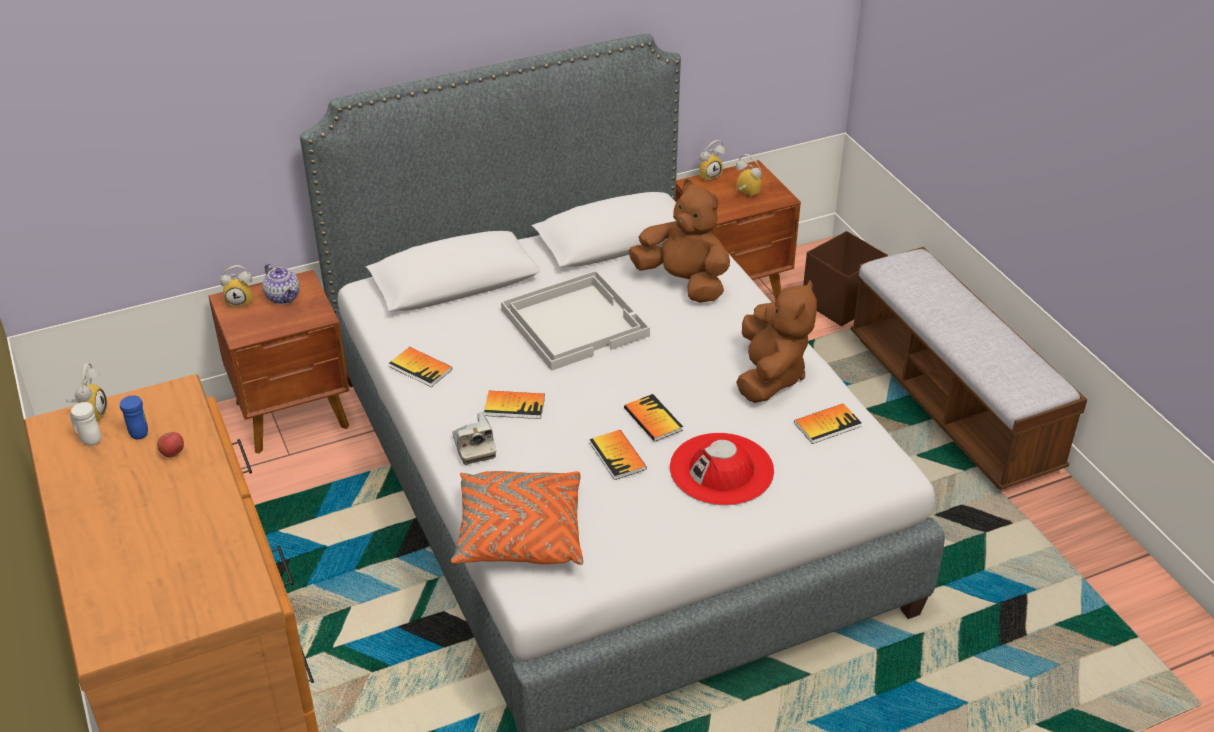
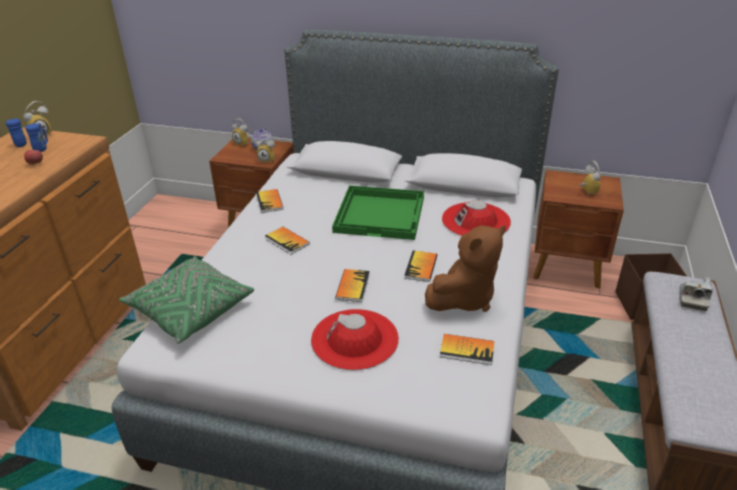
camera: 40 degrees right, 5 degrees down
(88, 439) = (21, 144): white mug -> blue mug
(474, 447) = (237, 252): camera -> camera (692, 299)
(519, 534) = (190, 310): orange pillow -> green pillow
(575, 322) = (381, 214): white tray -> green tray
(617, 456) = (301, 296): book -> book (421, 267)
(683, 282) = (476, 220): brown plush toy -> red hat
(709, 175) = (573, 174): alarm clock -> alarm clock (268, 160)

